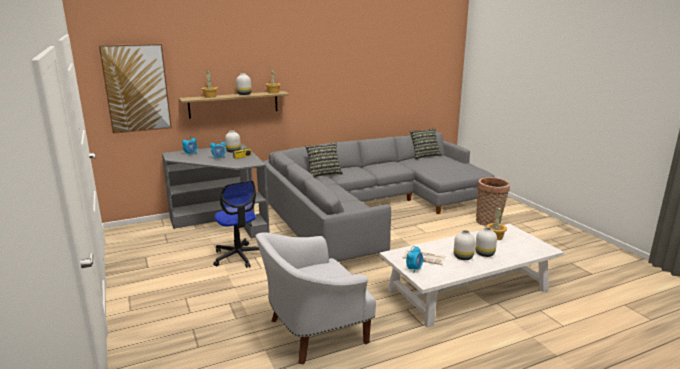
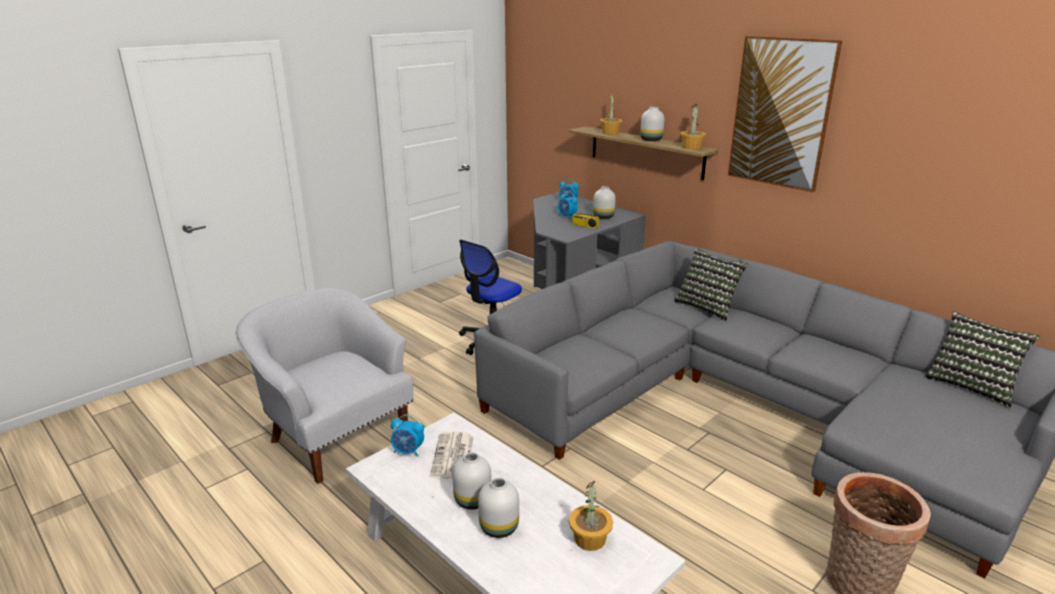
camera: 70 degrees right, 5 degrees up
(136, 88) = (549, 104): picture -> picture (781, 113)

